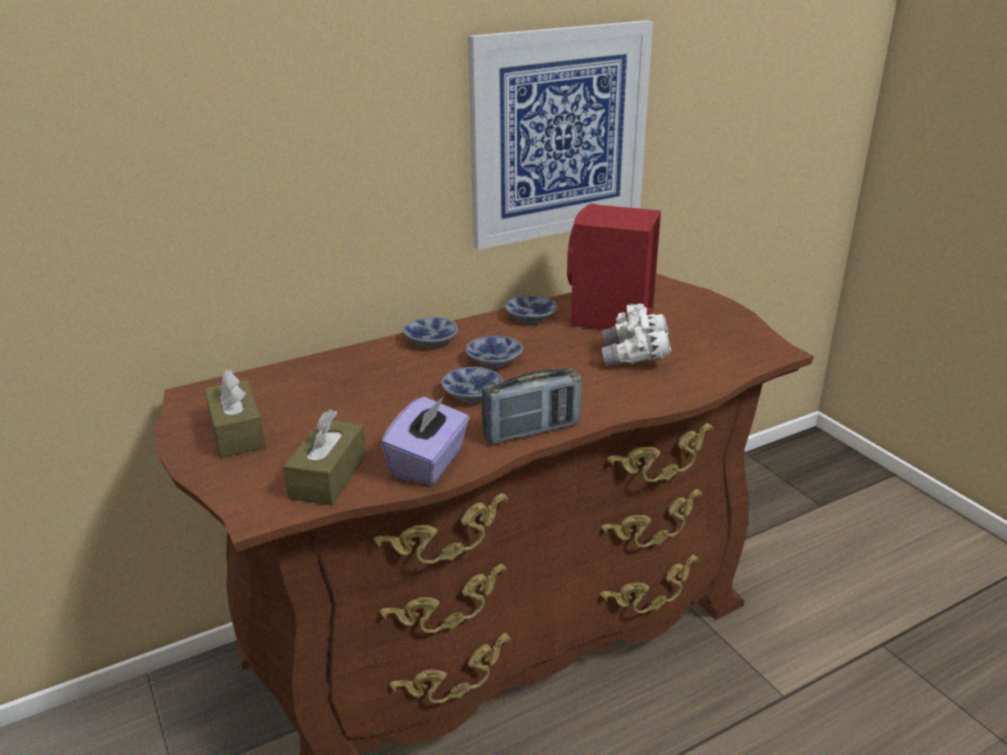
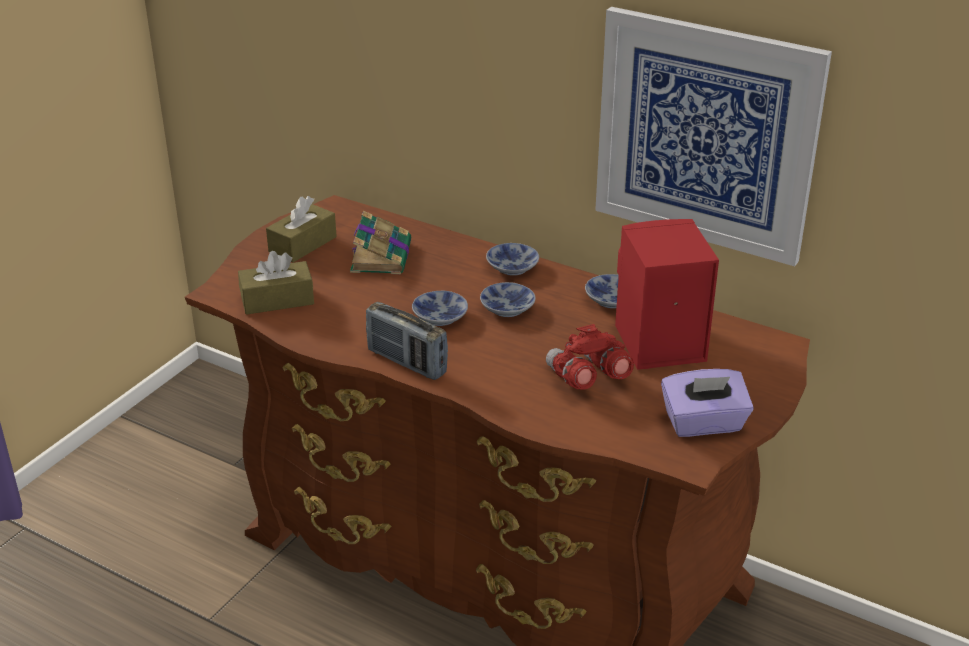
camera: 60 degrees right, 5 degrees up
(325, 395) = (381, 256): none -> book
(429, 463) = (325, 333): purple tissue box -> purple tissue box (704, 423)
(635, 357) = (587, 379): white binoculars -> red binoculars

